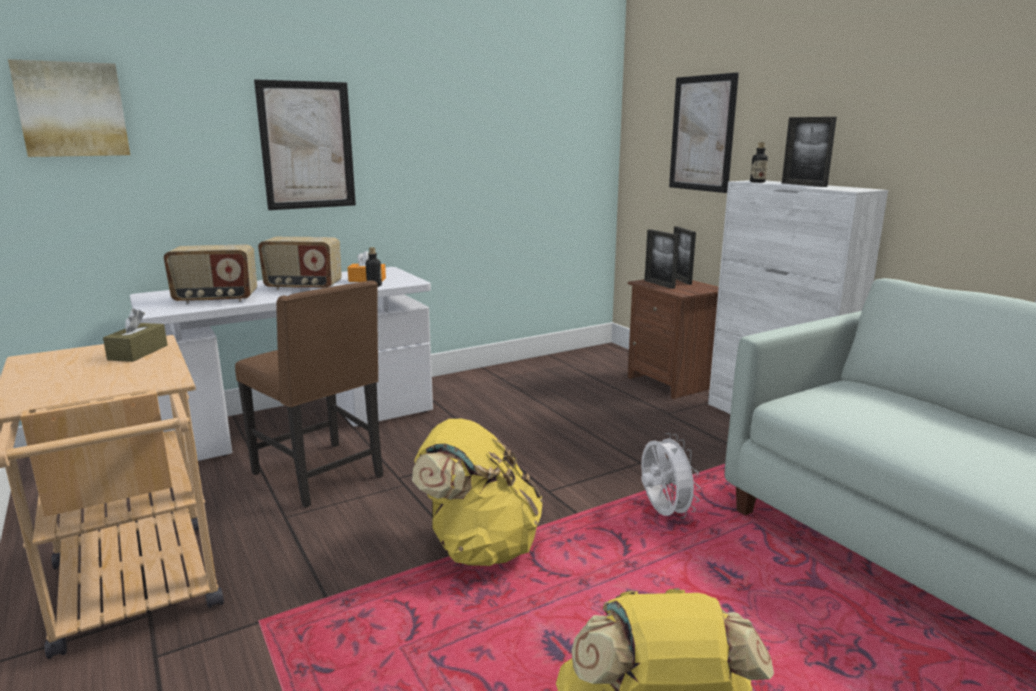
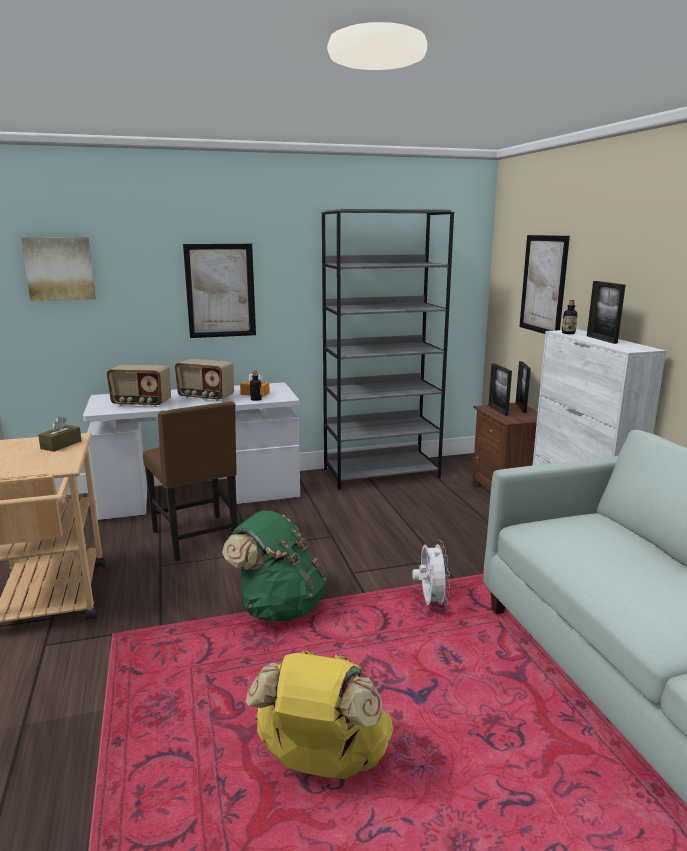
camera: 15 degrees right, 0 degrees up
(479, 547) = (279, 607): yellow backpack -> green backpack
(516, 373) = (382, 473): none -> grey bookcase

